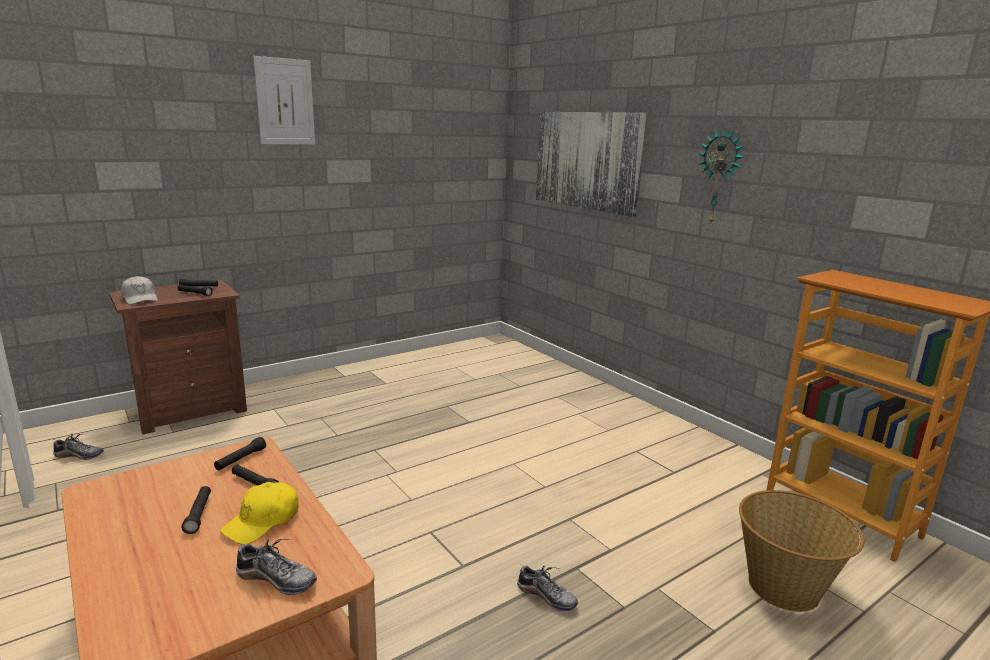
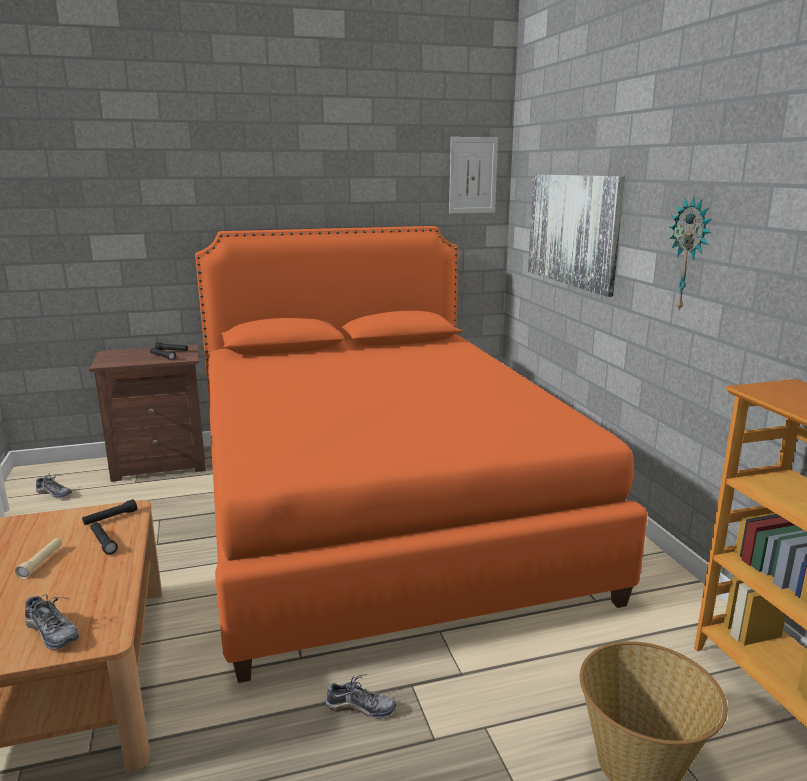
camera: 20 degrees right, 0 degrees up
(140, 298) = (116, 359): white cap -> none
(199, 514) = (41, 562): black flashlight -> beige flashlight
(262, 521) = (82, 578): yellow cap -> none
(285, 102) = (261, 175): picture -> picture (473, 175)
(445, 425) = (377, 509): none -> orange bed
(546, 596) = (360, 708): shoe -> shoe turned 45 degrees counterclockwise

